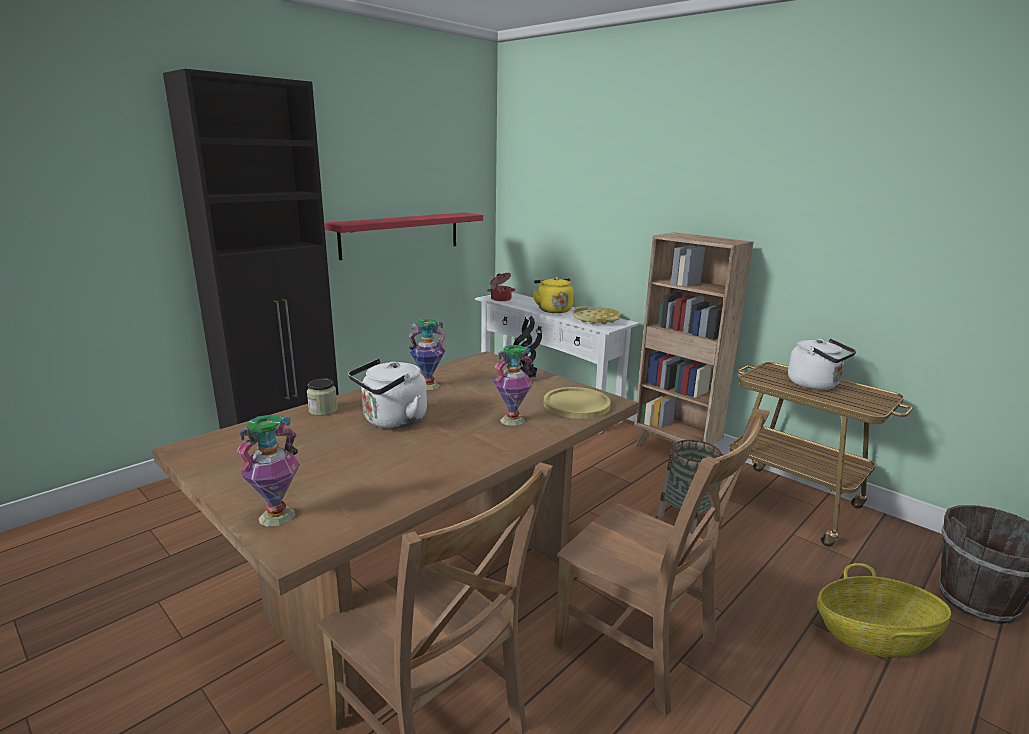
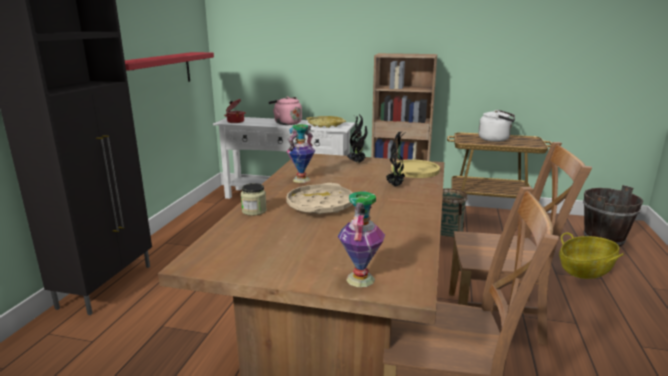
camera: 30 degrees left, 0 degrees up
(392, 421) = (320, 205): white kettle -> beige tray
(512, 420) = (395, 186): vase -> potted plant
(553, 310) = (286, 123): yellow kettle -> pink kettle

